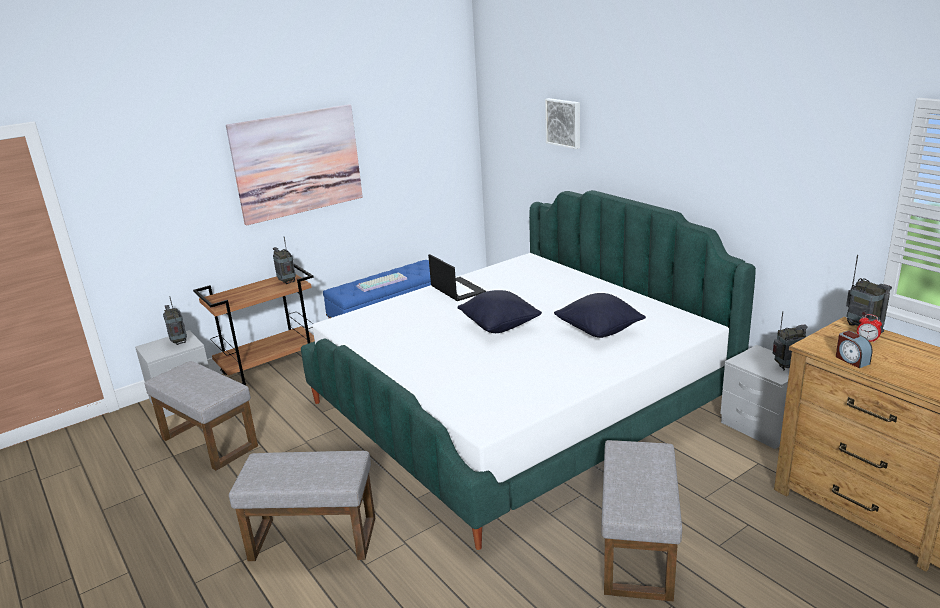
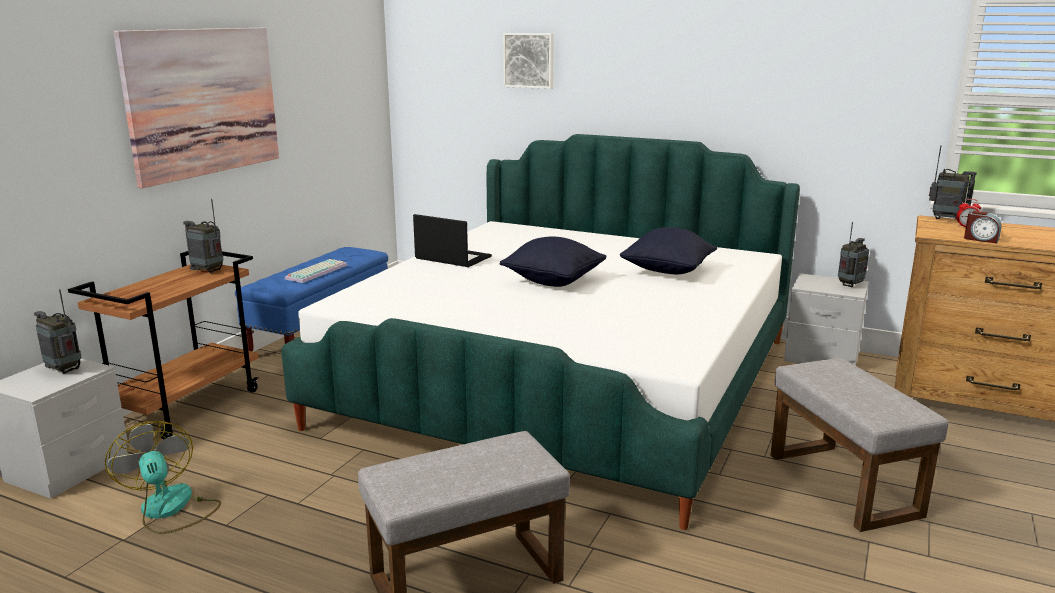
camera: 30 degrees left, 5 degrees down
(208, 442) = (170, 510): grey ottoman -> fan

